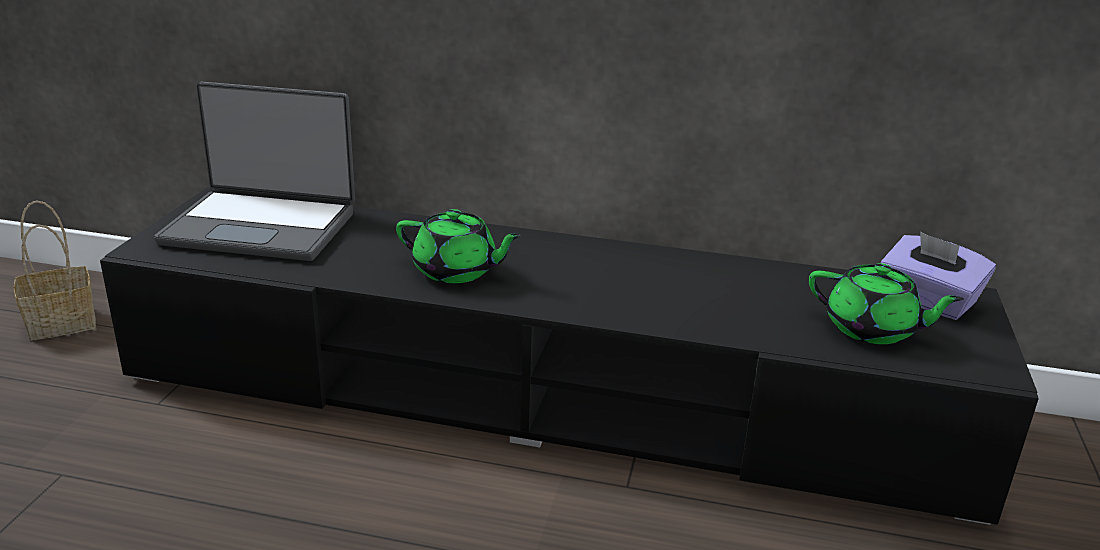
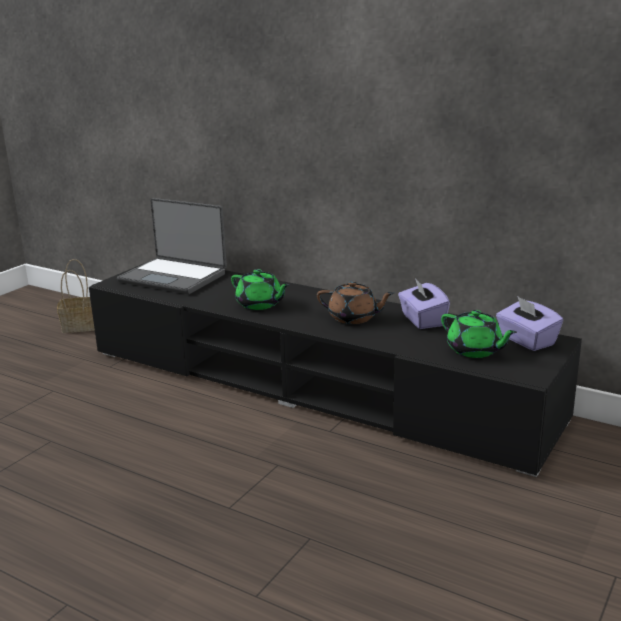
camera: 20 degrees right, 5 degrees down
(635, 284) = (354, 318): none -> brown teapot
(744, 278) = (422, 320): none -> purple tissue box

